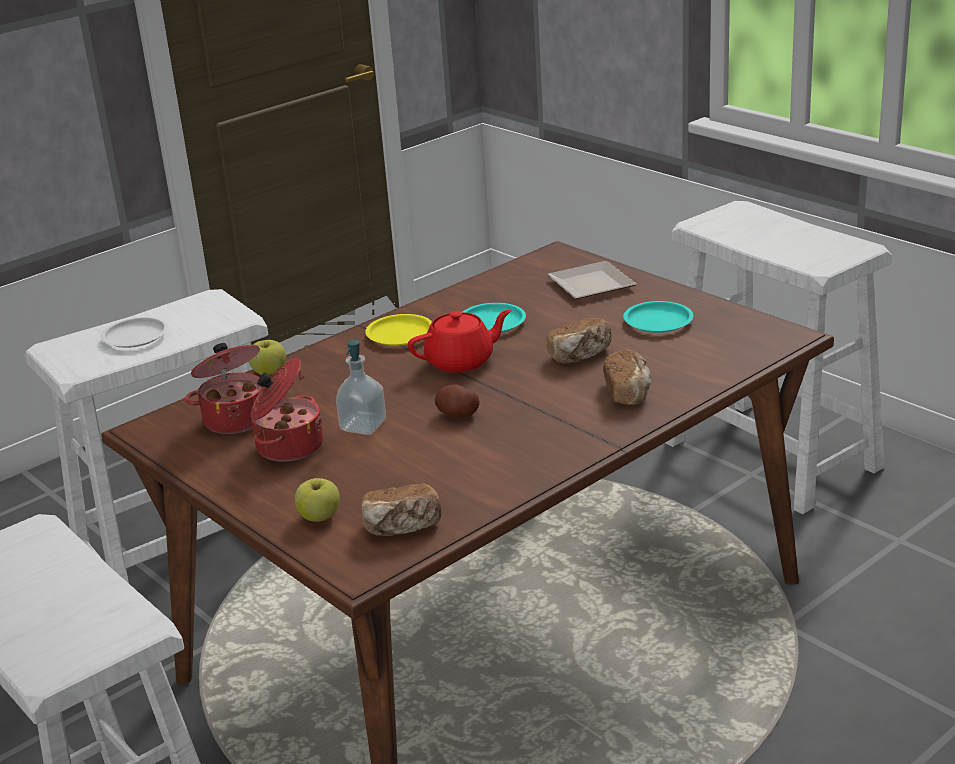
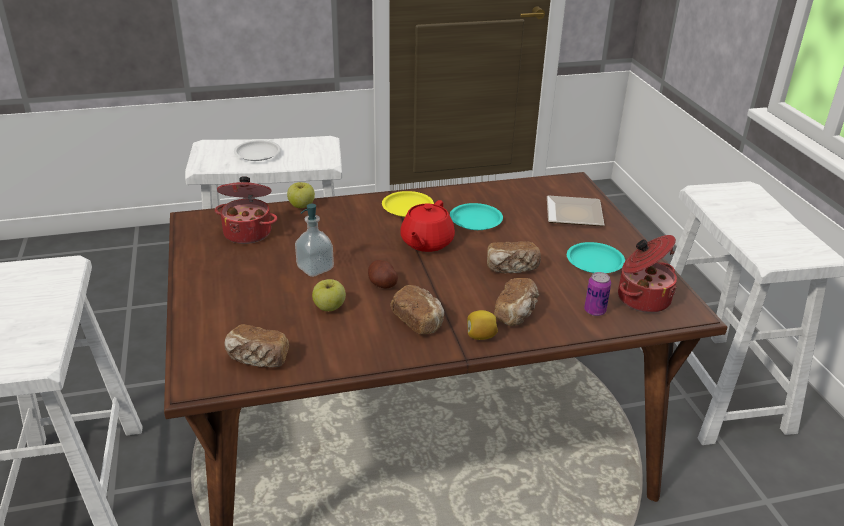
camera: 25 degrees right, 5 degrees up
(288, 446) = (256, 265): cooking pot -> cooking pot (642, 298)
(320, 517) = (218, 328): apple -> apple (329, 307)
(461, 361) = (426, 243): red teapot -> red teapot turned 105 degrees clockwise
(536, 433) = (418, 321): none -> bread
(614, 424) = (480, 336): none -> lemon
(702, 364) = (594, 311): none -> can

